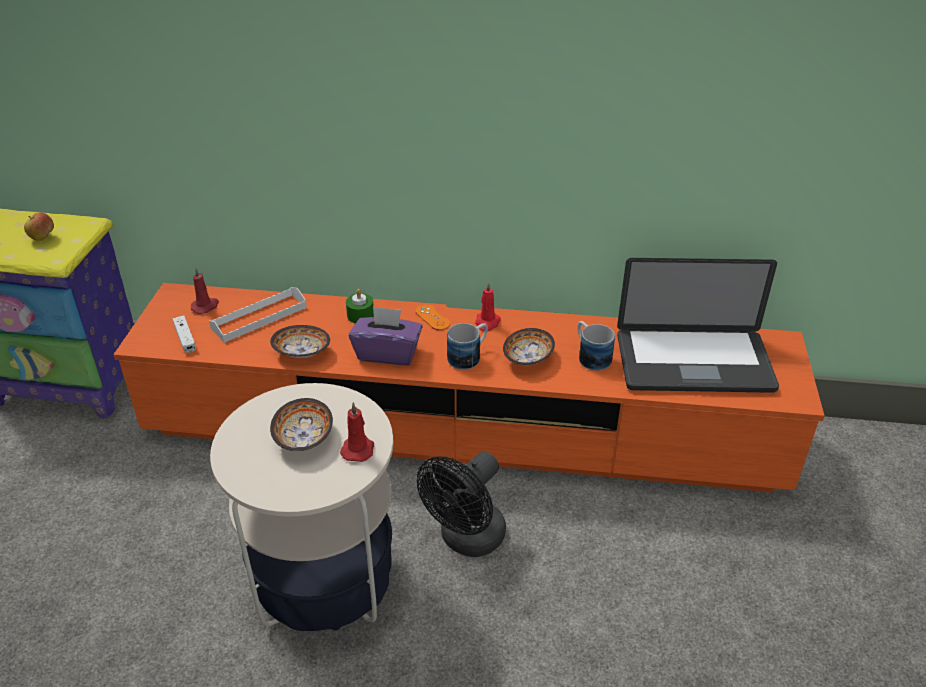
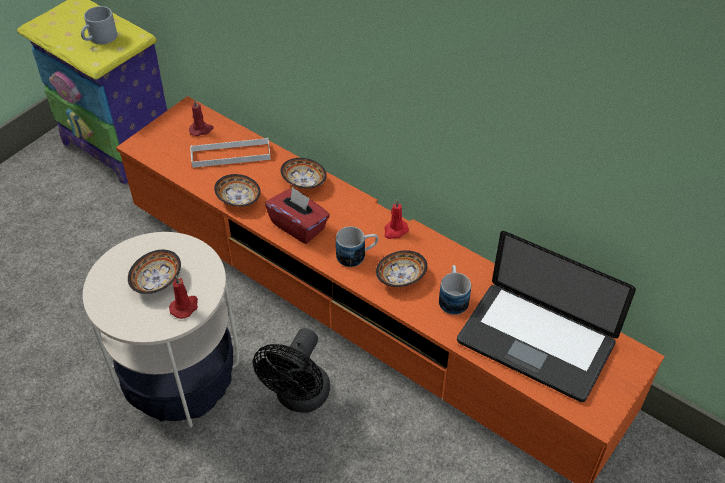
camera: 30 degrees right, 10 degrees up
(43, 238) = (100, 39): apple -> grey mug
(185, 338) = (169, 153): white game controller -> none
(360, 315) = (304, 183): green candle -> bowl
(387, 353) = (299, 226): purple tissue box -> red tissue box
(432, 317) = (356, 208): orange game controller -> none
(466, 540) = (299, 398): black fan -> black fan turned 45 degrees counterclockwise

